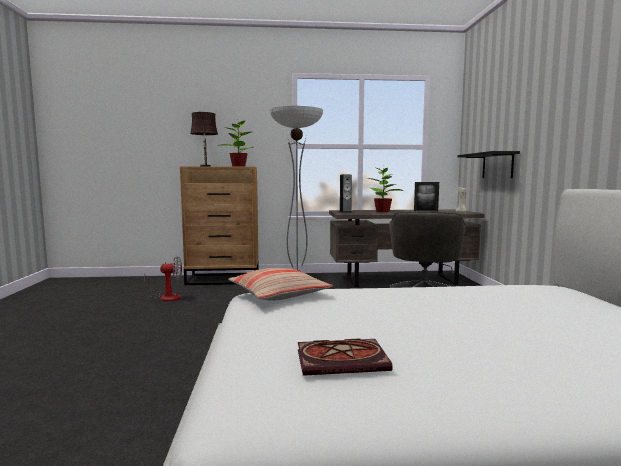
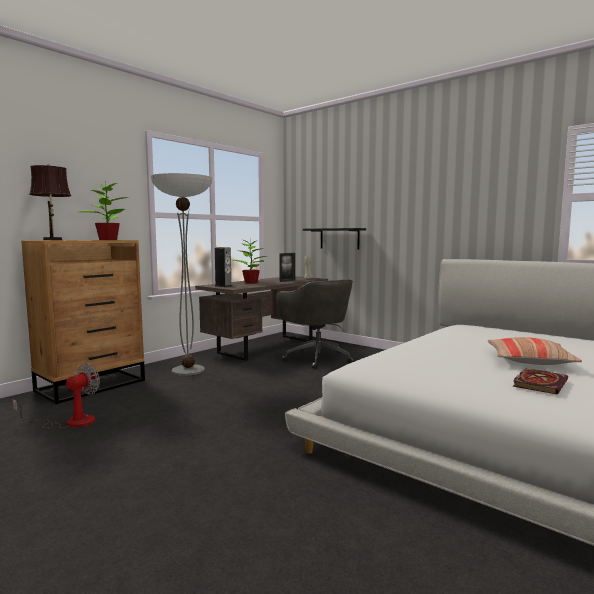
camera: 45 degrees left, 0 degrees up
(278, 294) = (374, 364): pillow -> pillow (529, 360)

